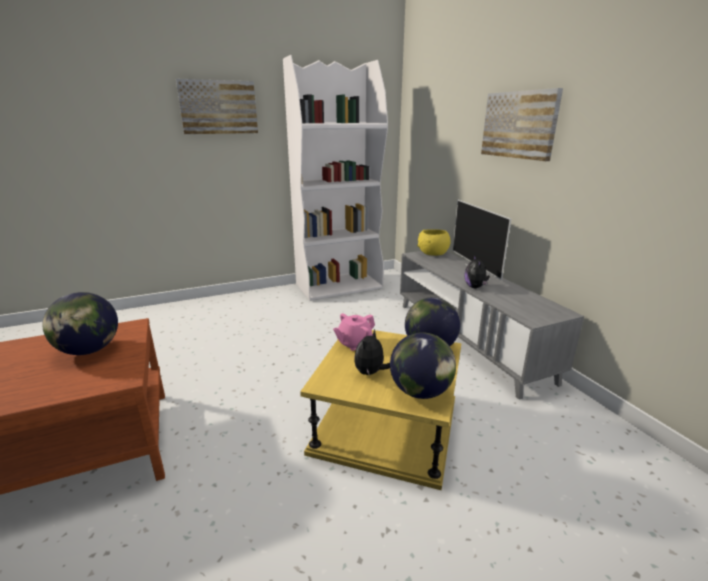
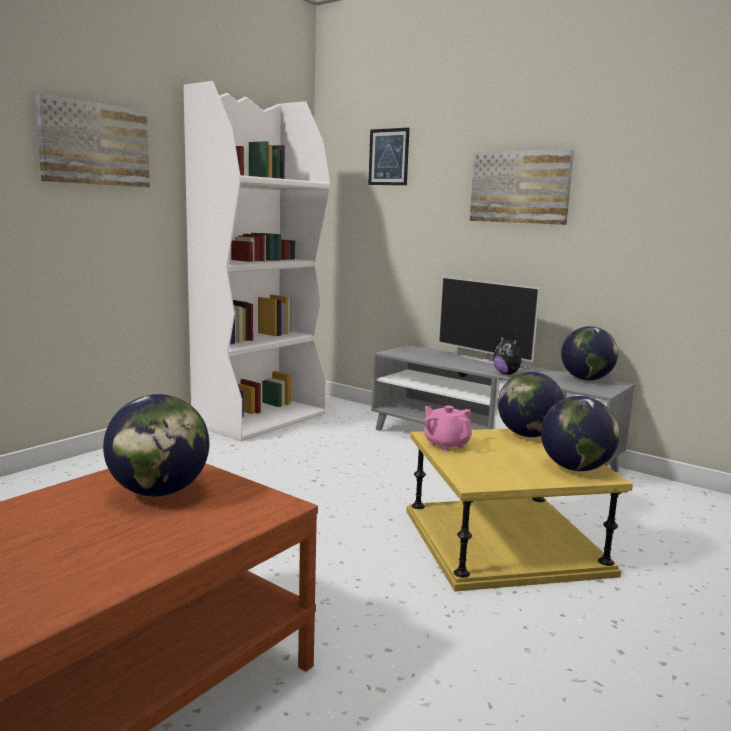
camera: 30 degrees left, 10 degrees down
(354, 343) = (446, 444): pink teapot -> pink teapot turned 120 degrees clockwise
(370, 373) = (506, 464): plush toy -> none
(432, 254) = (410, 350): yellow bowl -> none
(439, 99) = (388, 157): none -> picture
(540, 303) = (586, 379): none -> globe

